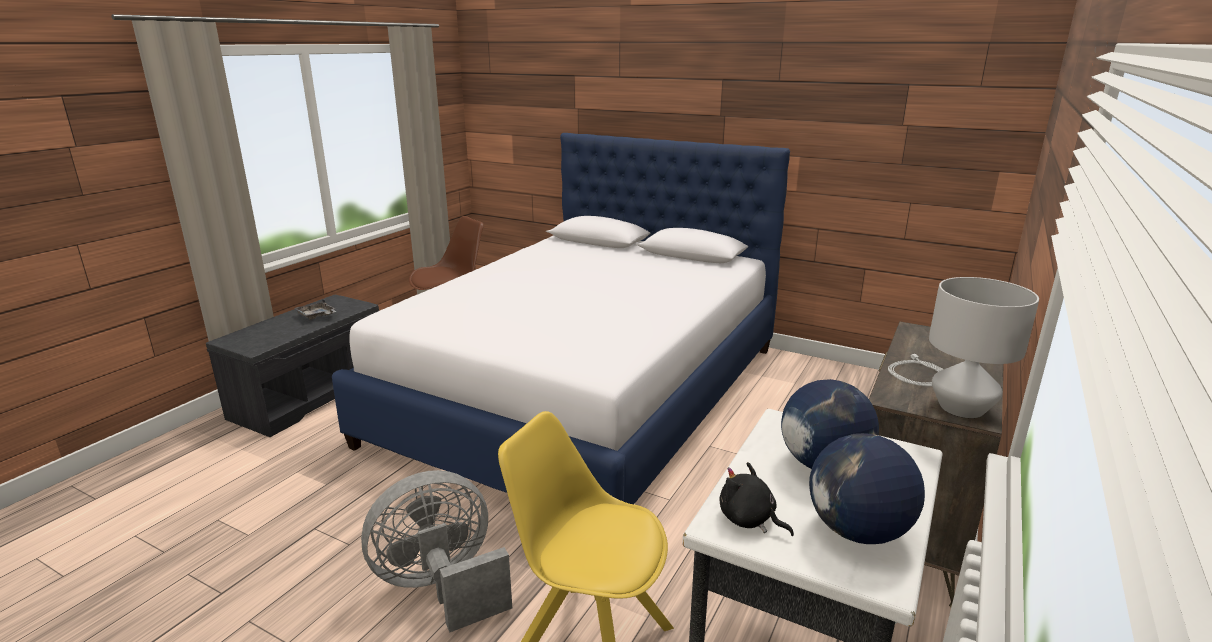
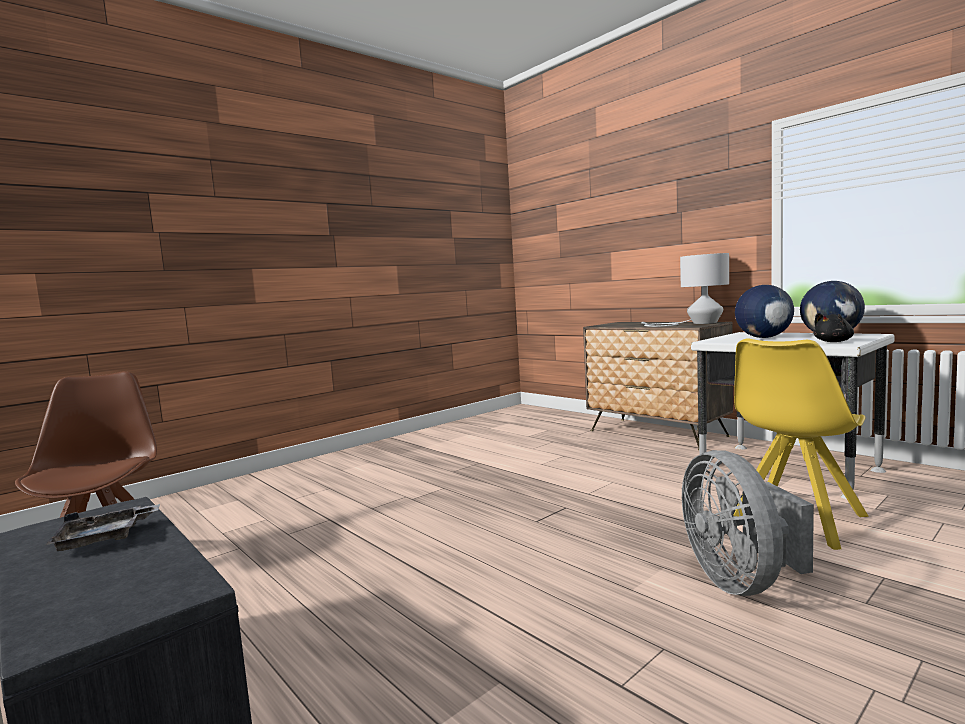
camera: 70 degrees left, 15 degrees down
(586, 393) = (406, 497): white bed -> none

